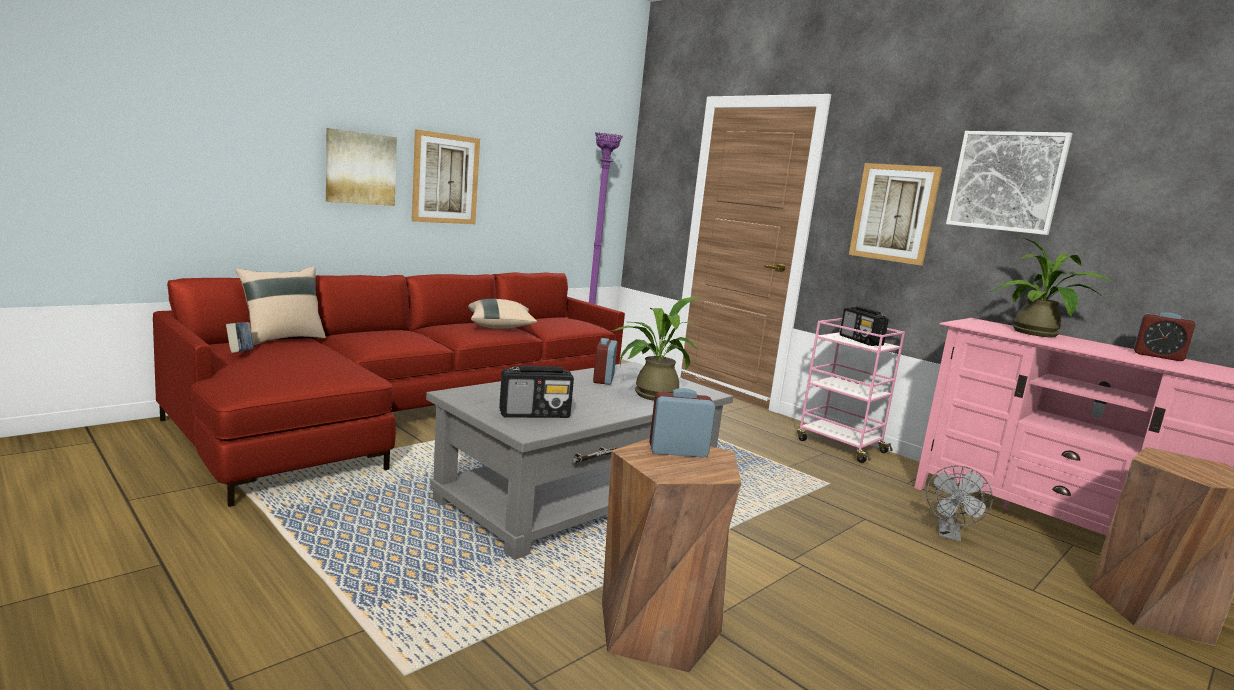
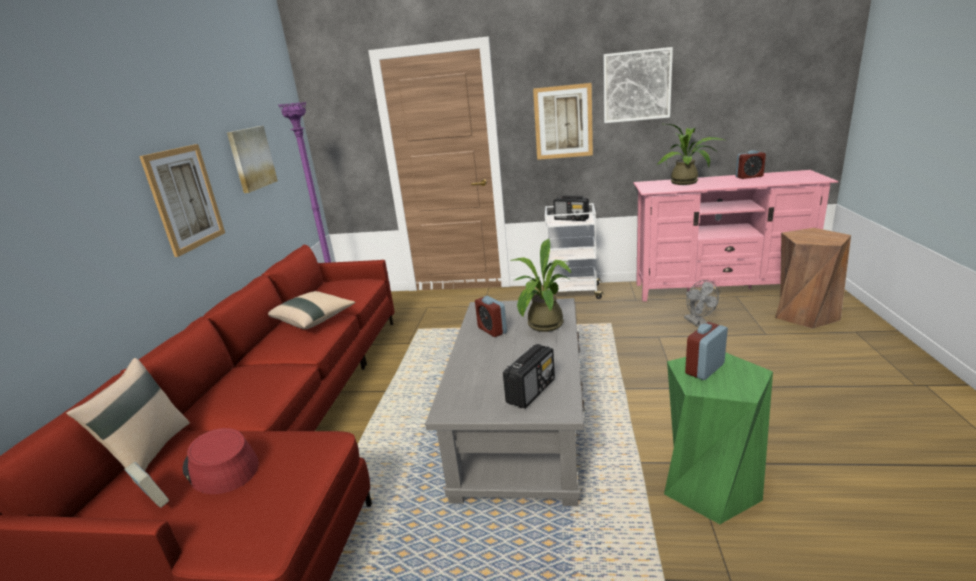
camera: 35 degrees left, 10 degrees up
(293, 358) = (220, 467): none -> red hat
(360, 168) = (107, 223): picture -> picture (251, 158)
(657, 628) = (709, 486): brown stool -> green stool
(840, 446) = (573, 292): pink cart -> white cart

